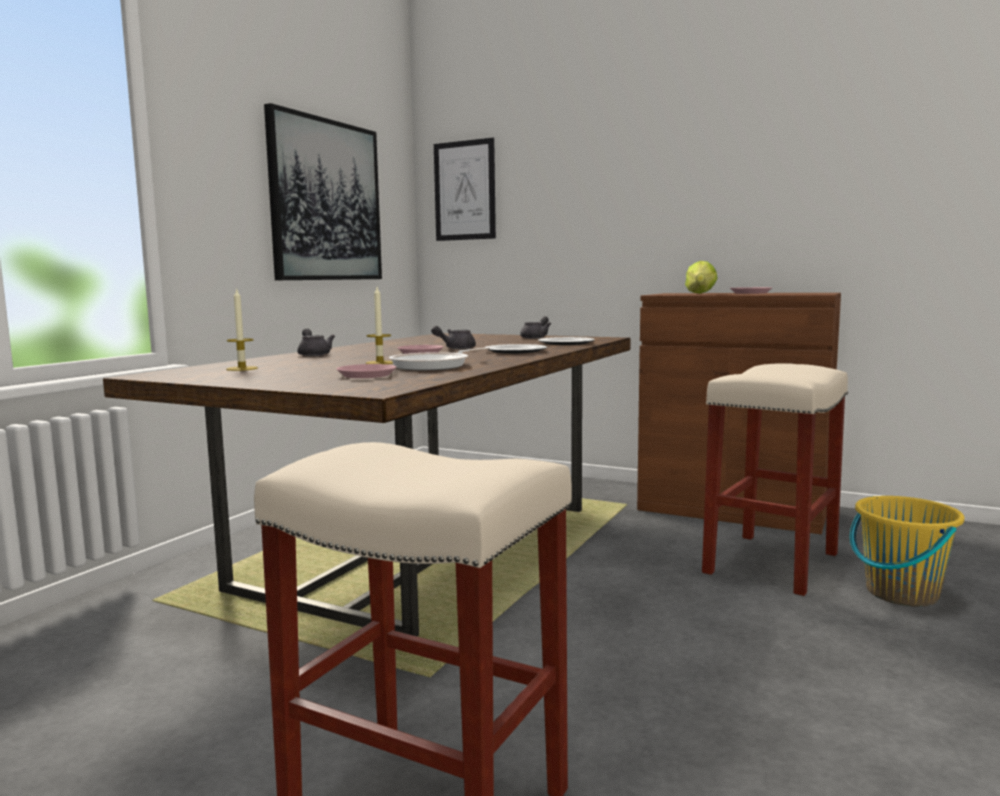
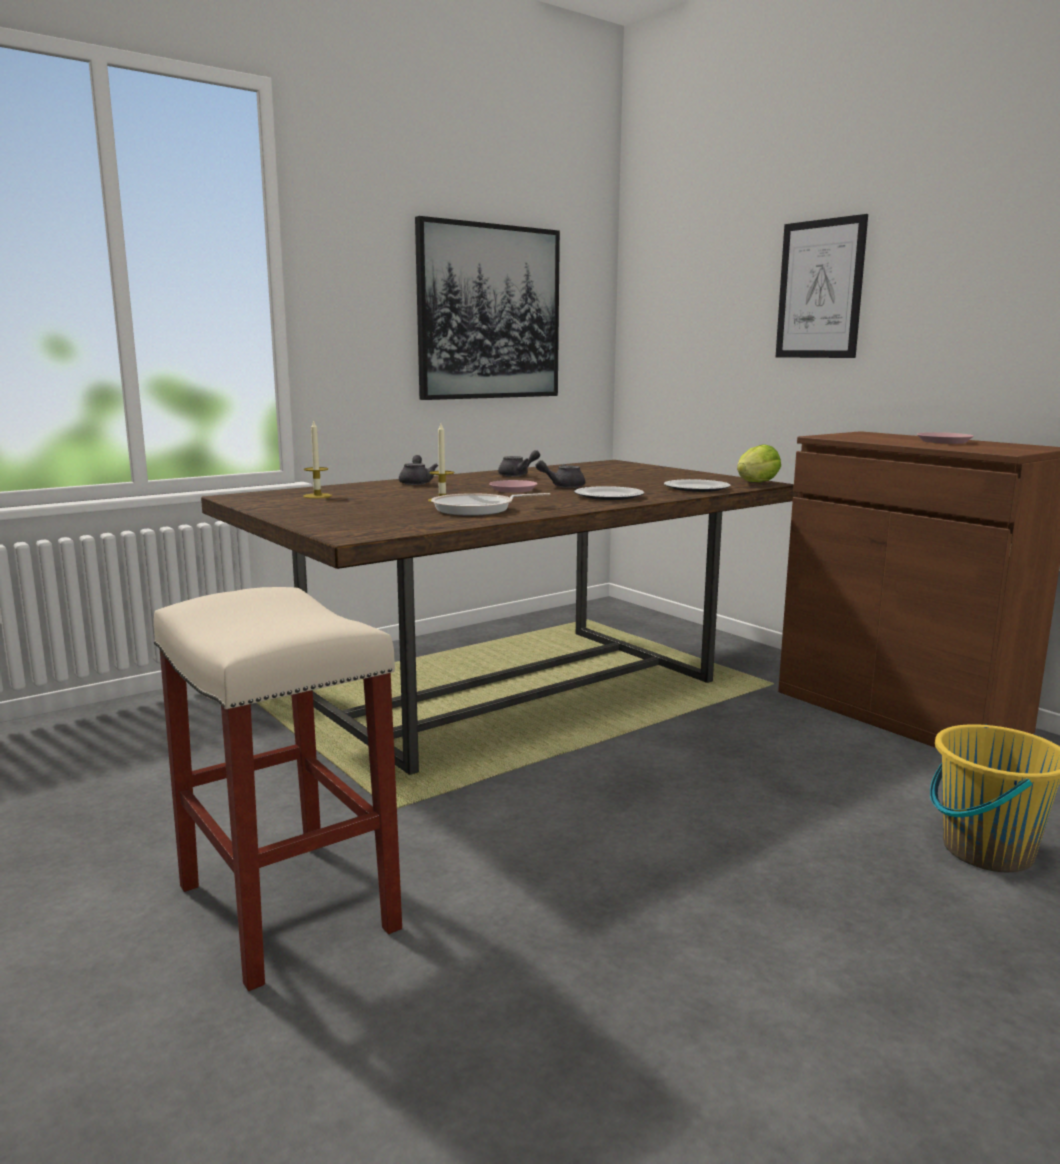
camera: 25 degrees right, 5 degrees up
(366, 375) = (391, 516): pink plate -> none
(464, 190) = (663, 293): picture -> picture (820, 289)
(536, 337) = (690, 476): grey teapot -> grey teapot (518, 475)
(700, 293) = (881, 438): lettuce -> lettuce (757, 483)
(771, 562) = (865, 781): beige stool -> none

